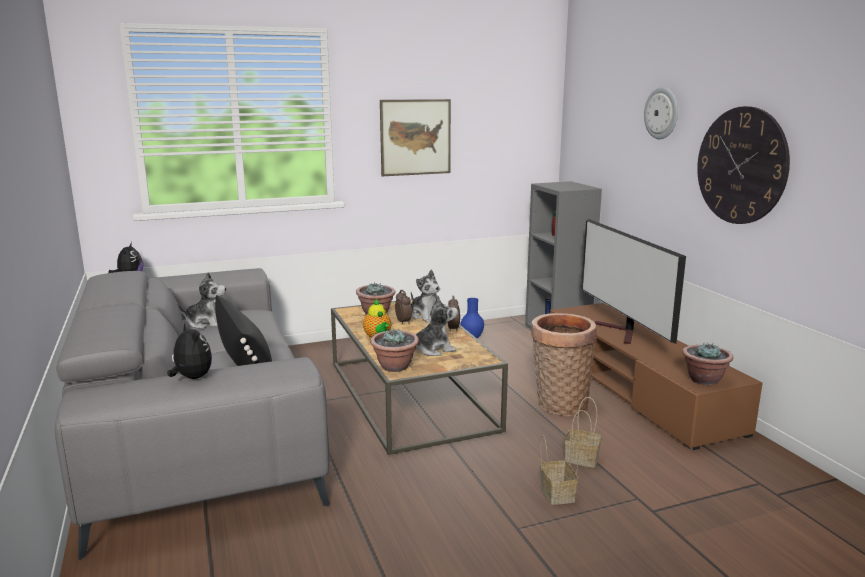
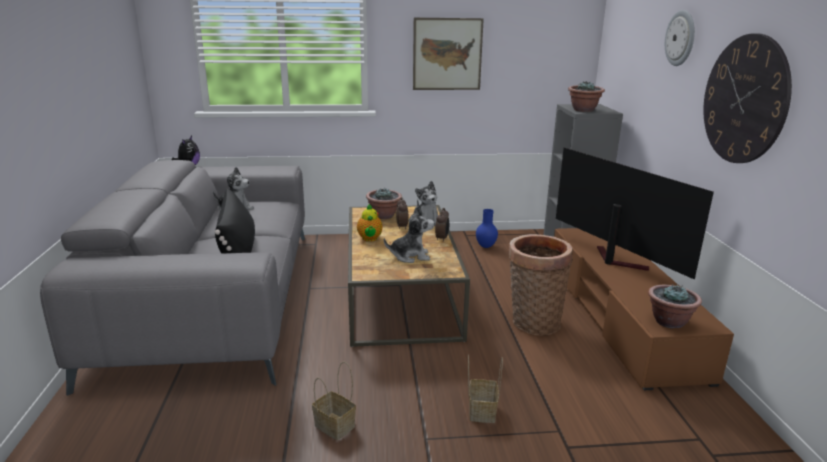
camera: 15 degrees right, 5 degrees up
(192, 378) = (160, 260): plush toy -> none
(395, 367) = (365, 269): potted plant -> potted plant (583, 110)
(582, 458) = (526, 380): basket -> basket (336, 426)
(622, 332) = (613, 260): television -> television turned 150 degrees clockwise

